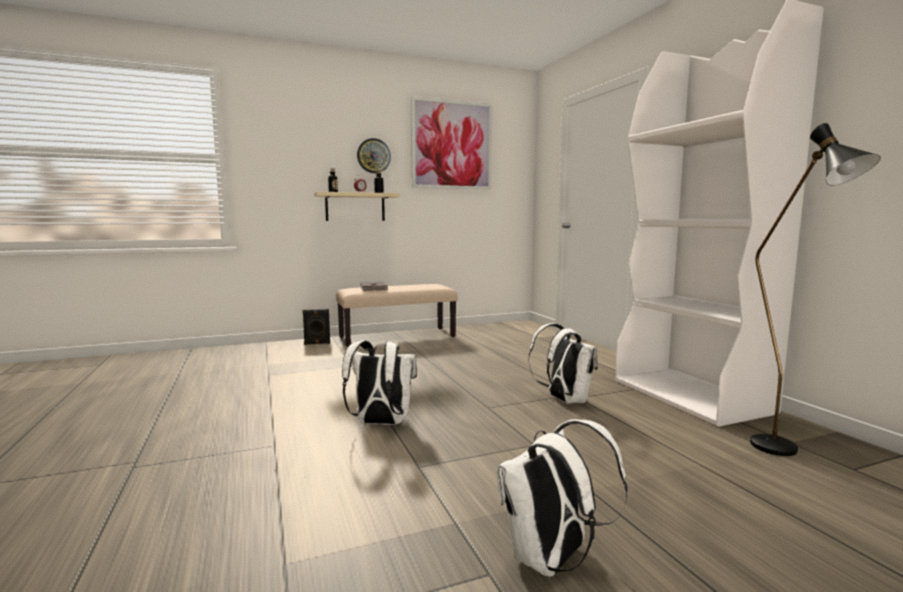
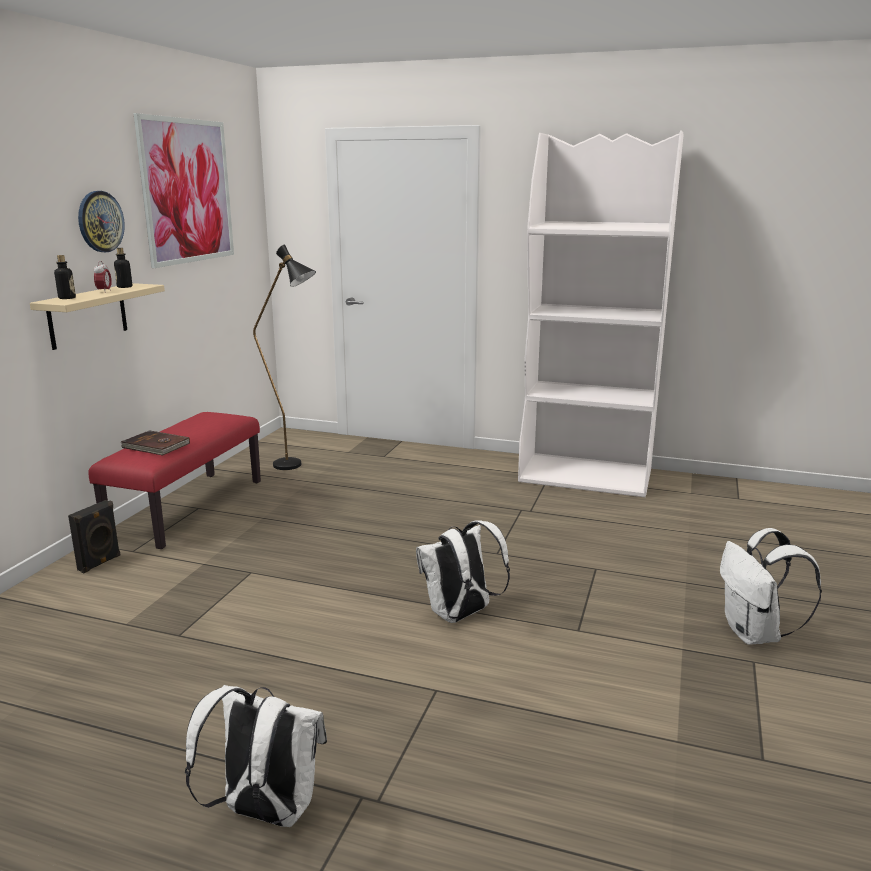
camera: 50 degrees left, 10 degrees up
(397, 336) = (187, 508): beige bench -> red bench
(564, 400) = (527, 518): white backpack -> white backpack (264, 812)
(787, 453) = (703, 502): black floor lamp -> black floor lamp (296, 466)

